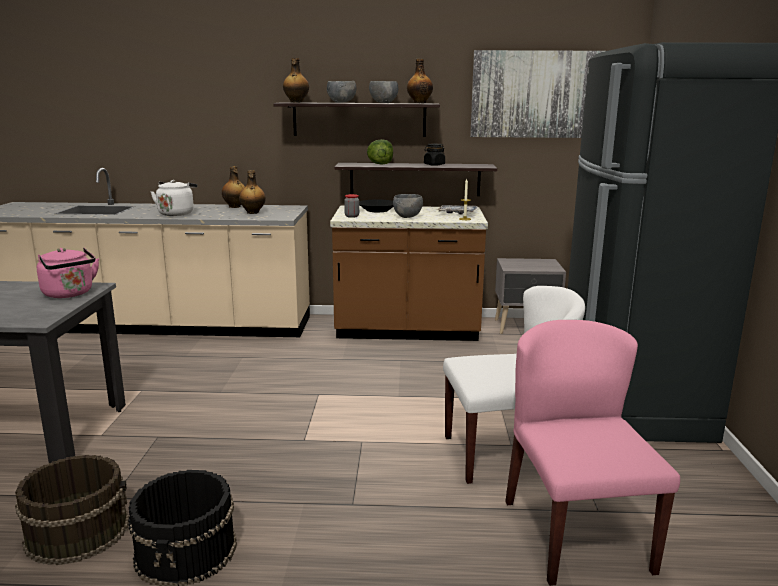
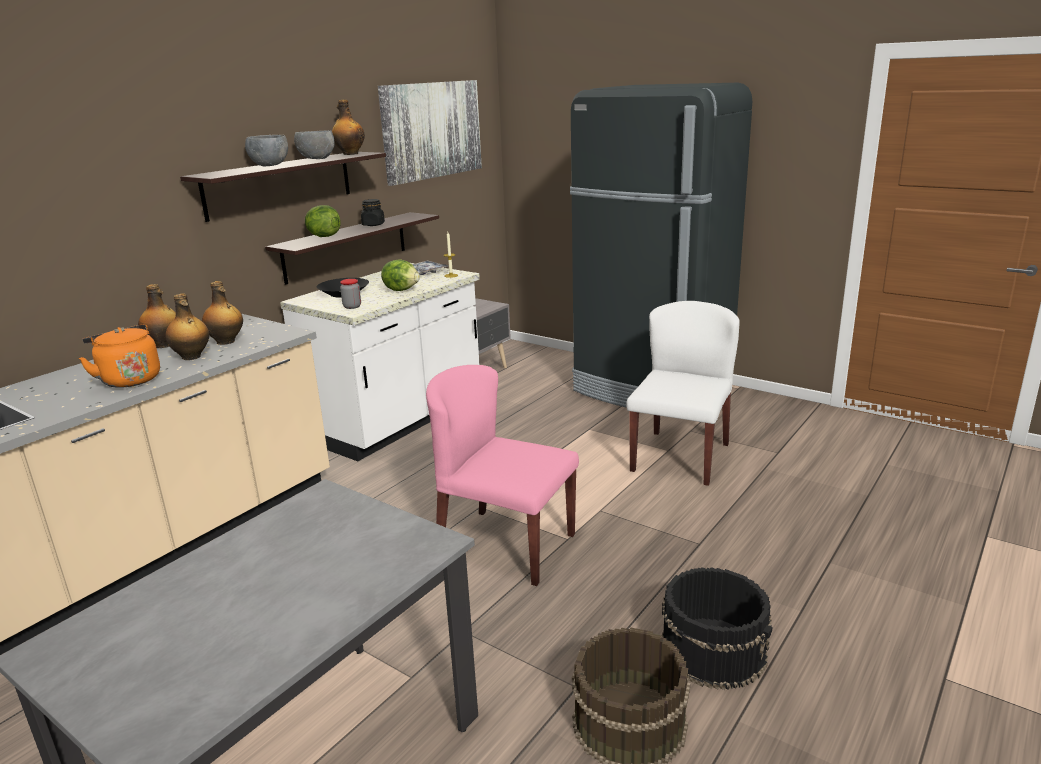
camera: 55 degrees left, 5 degrees up
(70, 294) = (338, 513): pink kettle -> none
(176, 213) = (129, 379): white kettle -> orange kettle
(296, 102) = (221, 173): bottle -> bottle (192, 357)
(407, 331) = (399, 421): brown counter -> white counter
(408, 217) = (402, 290): grey bowl -> lettuce
(575, 534) = (799, 470): pink chair -> pink chair (505, 546)

